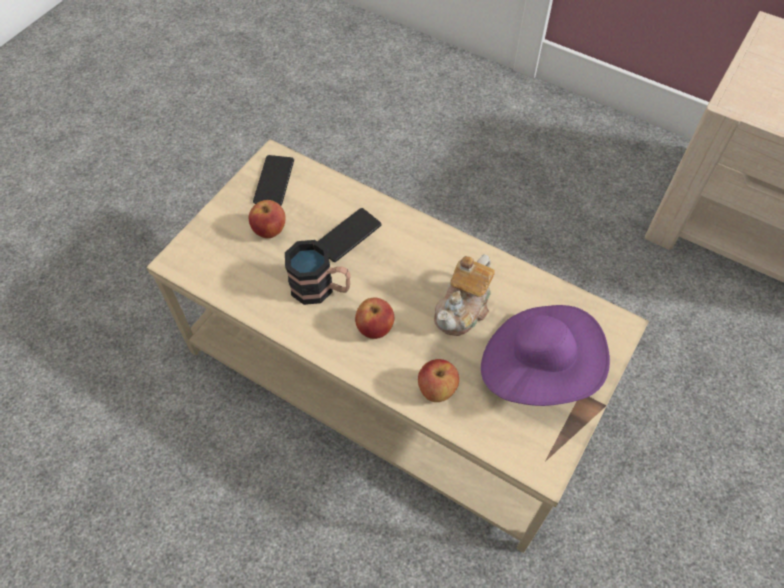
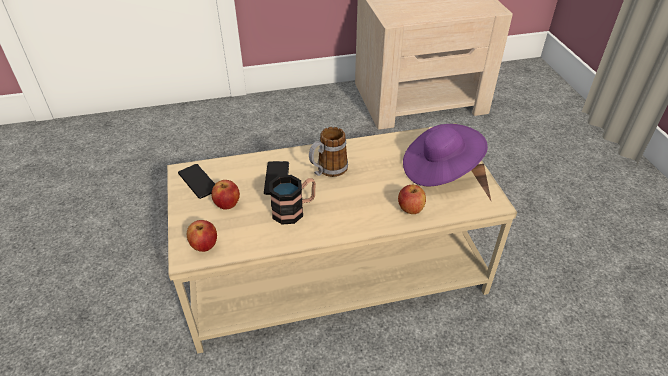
camera: 45 degrees left, 15 degrees down
(375, 328) = (346, 206): apple -> apple (204, 245)
(409, 267) = (327, 170): none -> mug
(463, 309) = (376, 170): teapot -> none

